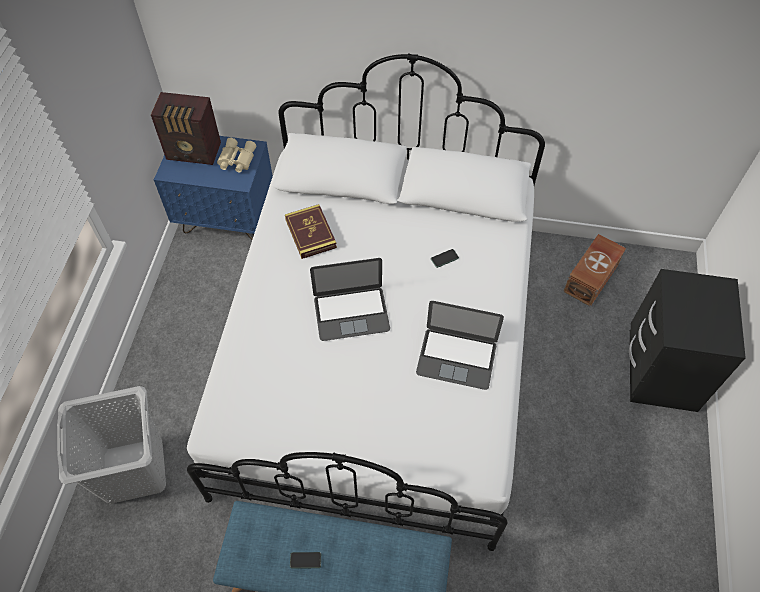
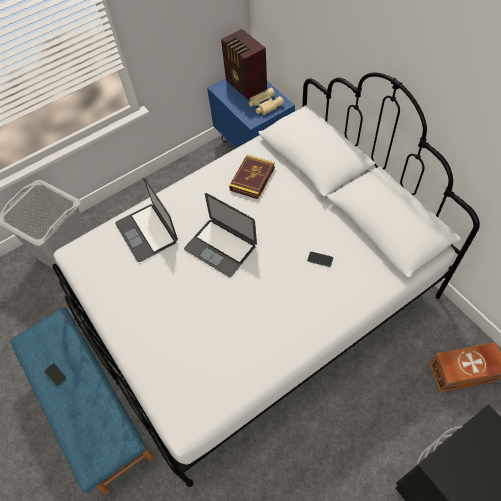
camera: 50 degrees right, 0 degrees up
(456, 358) = (252, 332): laptop -> laptop (147, 232)

